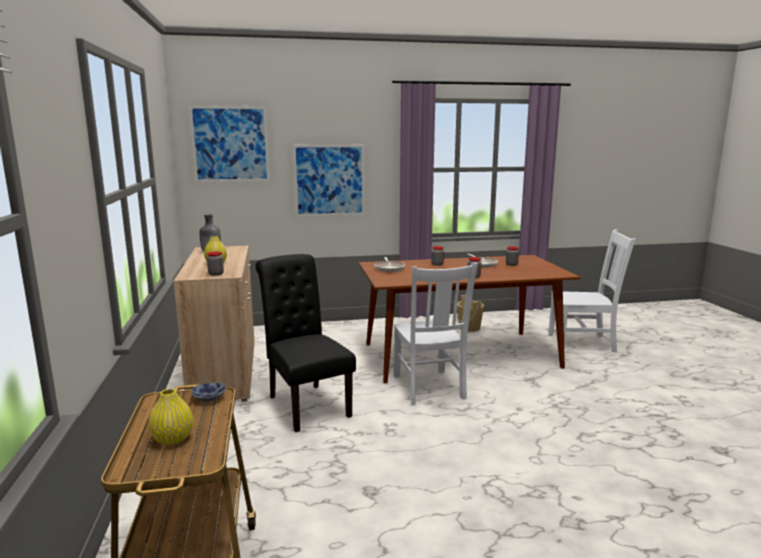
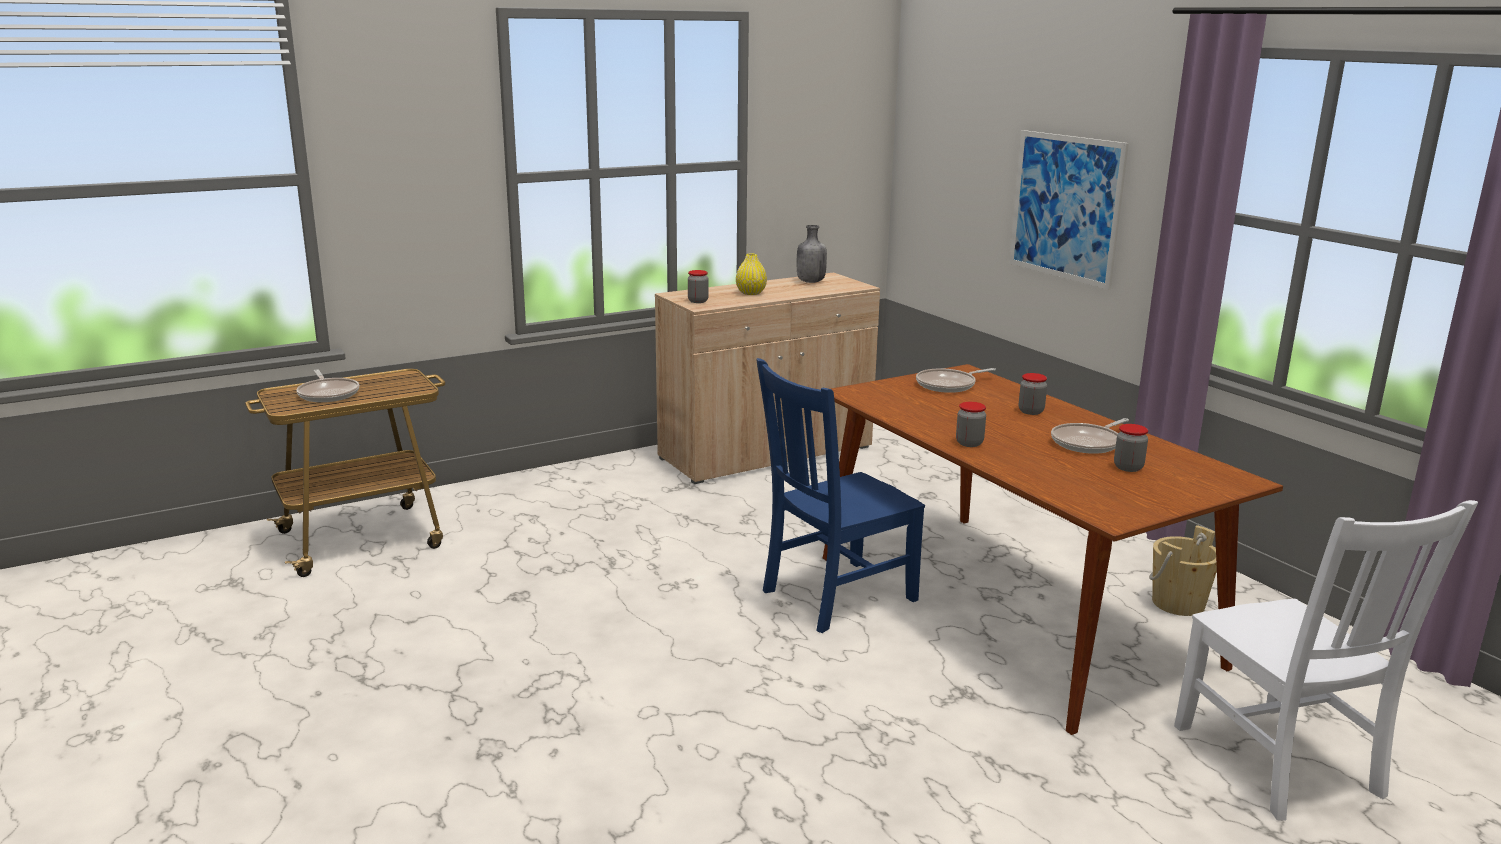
camera: 70 degrees right, 5 degrees up
(172, 439) = (328, 394): yellow vase -> frying pan
(207, 397) = (410, 387): bowl -> none
(230, 144) = (950, 120): picture -> none
(306, 404) = (711, 518): black chair -> none
(429, 388) = (834, 596): white chair -> blue chair

